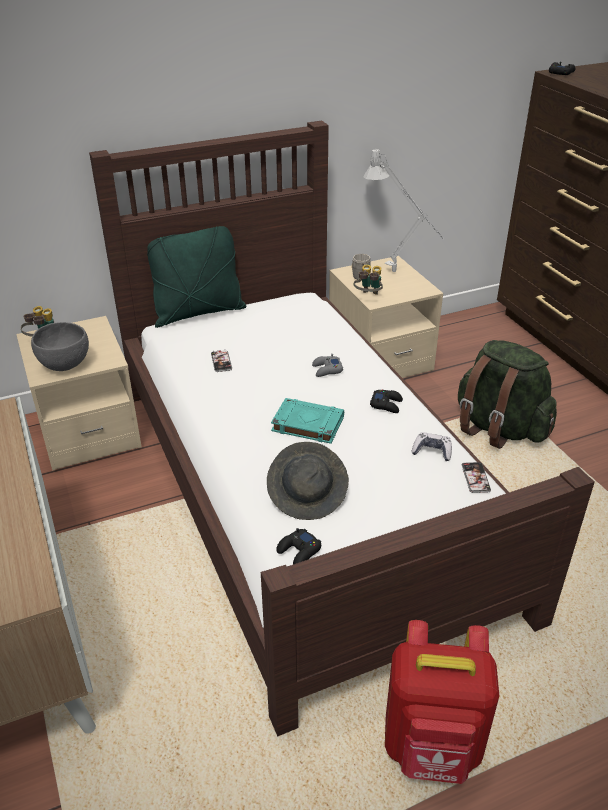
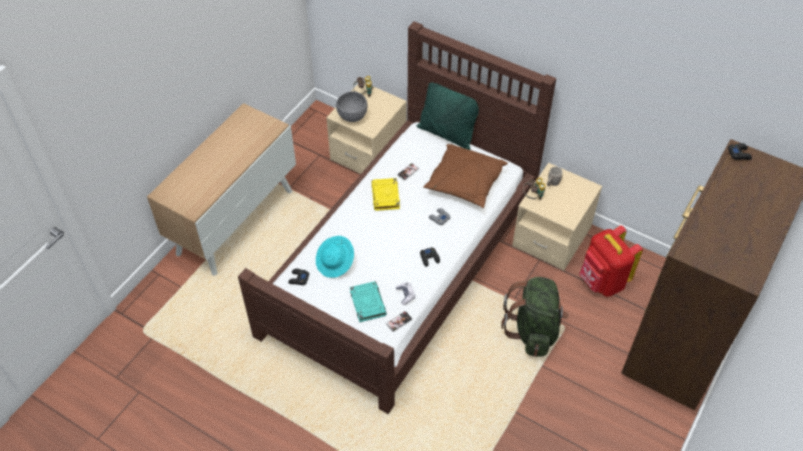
camera: 55 degrees right, 15 degrees up
(240, 396) = (386, 196): none -> yellow book
(293, 330) = (465, 183): none -> brown pillow
(307, 424) = (385, 235): turquoise book -> turquoise book (367, 303)
(308, 495) = (335, 263): grey hat -> turquoise hat
(399, 274) = (575, 198): grey table lamp -> none
(432, 747) = (286, 394): red backpack -> red backpack (602, 282)

